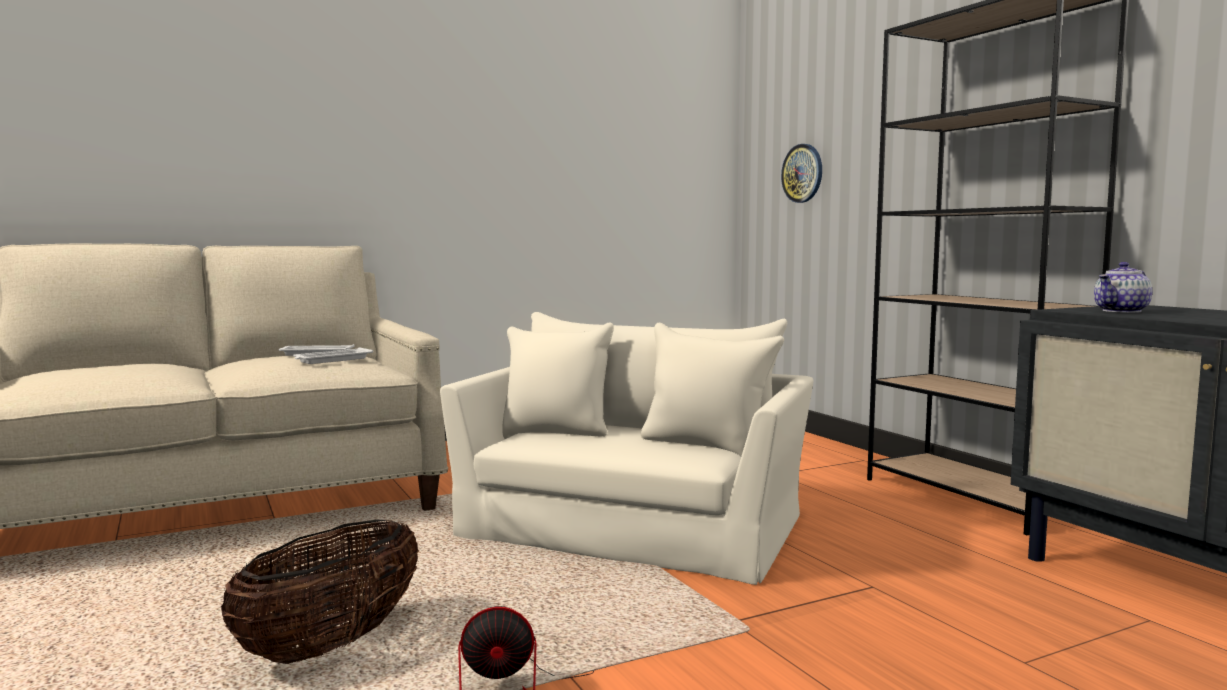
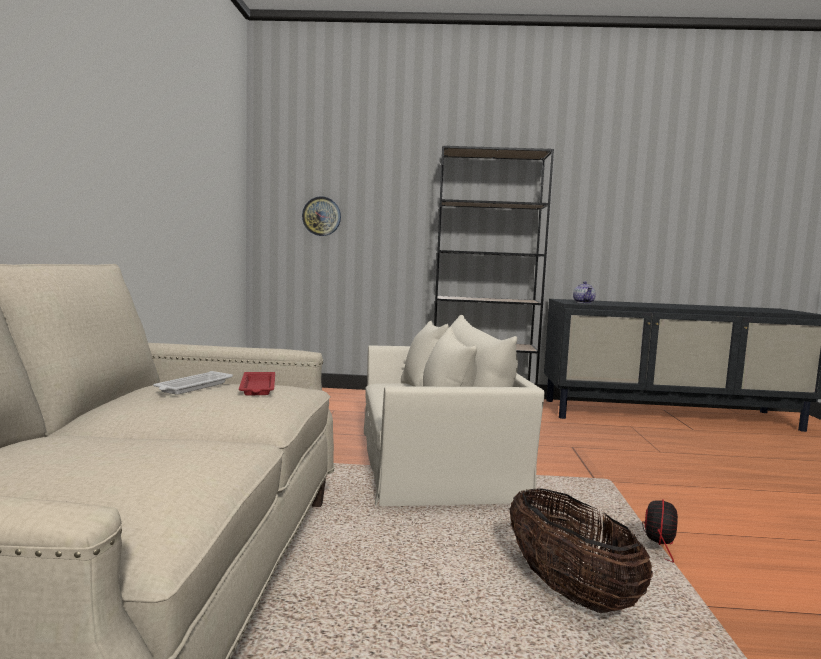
camera: 60 degrees left, 0 degrees up
(332, 360) = (258, 388): white tray -> red tray
(633, 525) = (436, 461): beige armchair -> beige armchair turned 120 degrees clockwise

